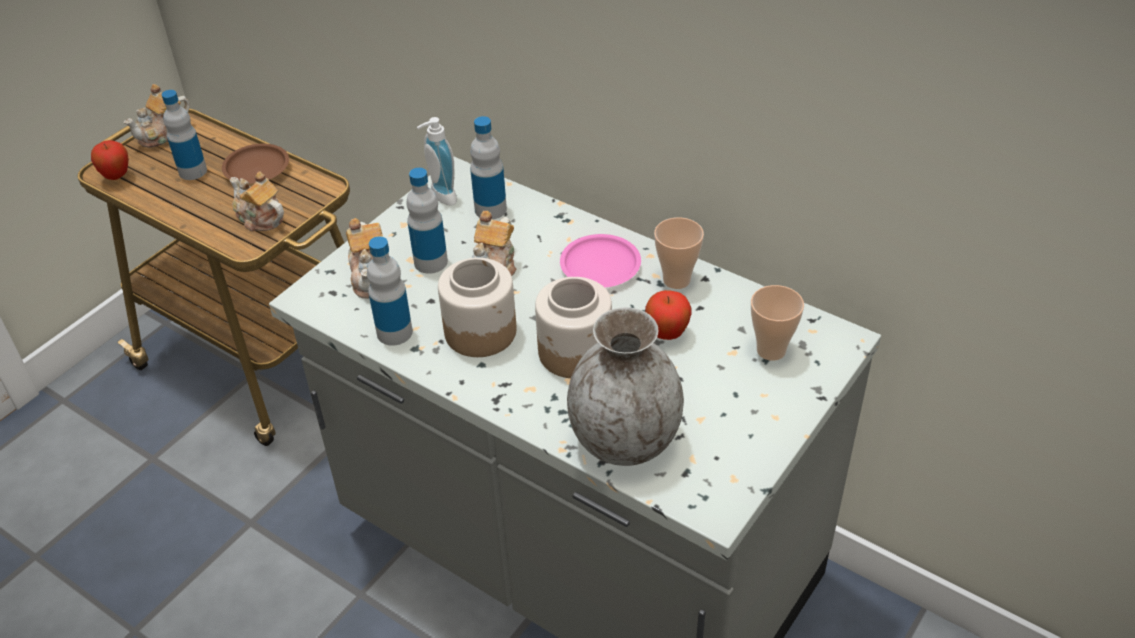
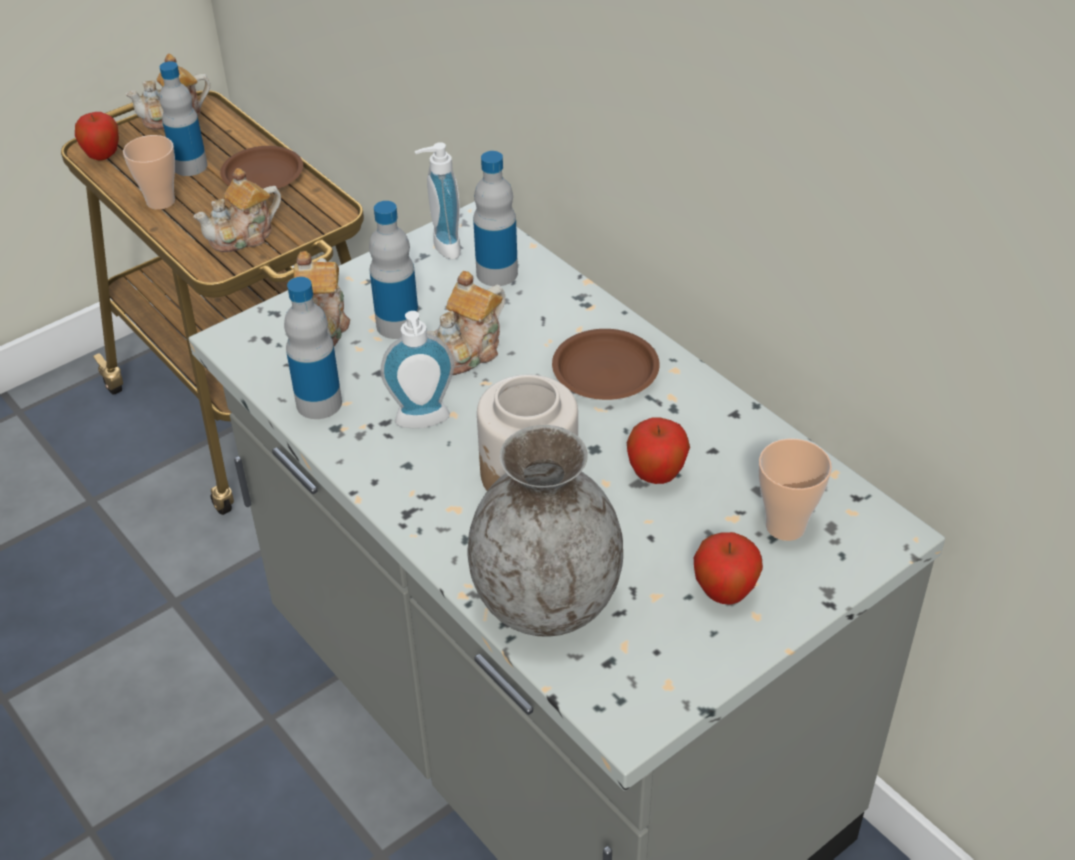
camera: 15 degrees right, 0 degrees up
(260, 218) = (244, 236): teapot -> teapot turned 90 degrees counterclockwise
(481, 331) = (423, 423): jar -> soap dispenser
(600, 265) = (605, 370): pink plate -> brown plate
(676, 280) = (696, 408): cup -> cup (160, 201)
(747, 406) = (724, 593): none -> apple

